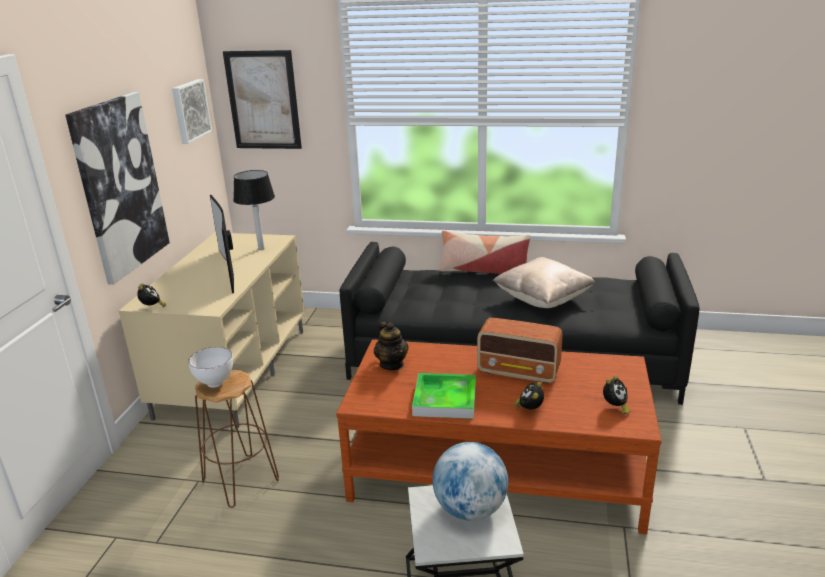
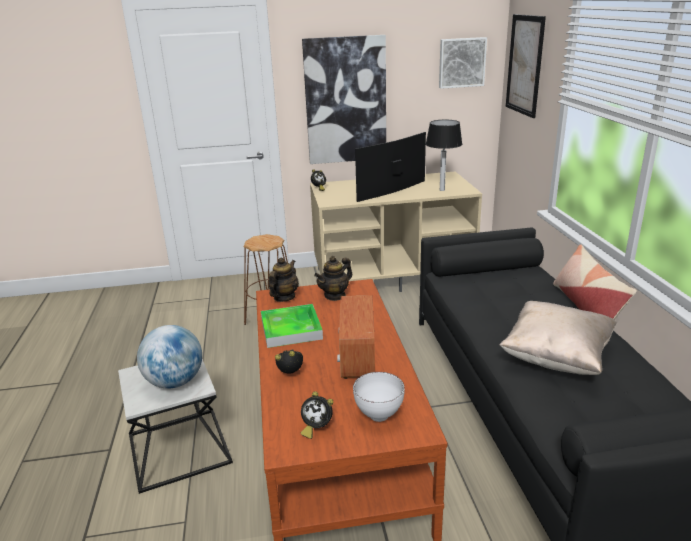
camera: 70 degrees right, 0 degrees up
(215, 384) = (260, 239): white bowl -> white bowl (377, 416)
(370, 395) = (284, 297): none -> teapot

